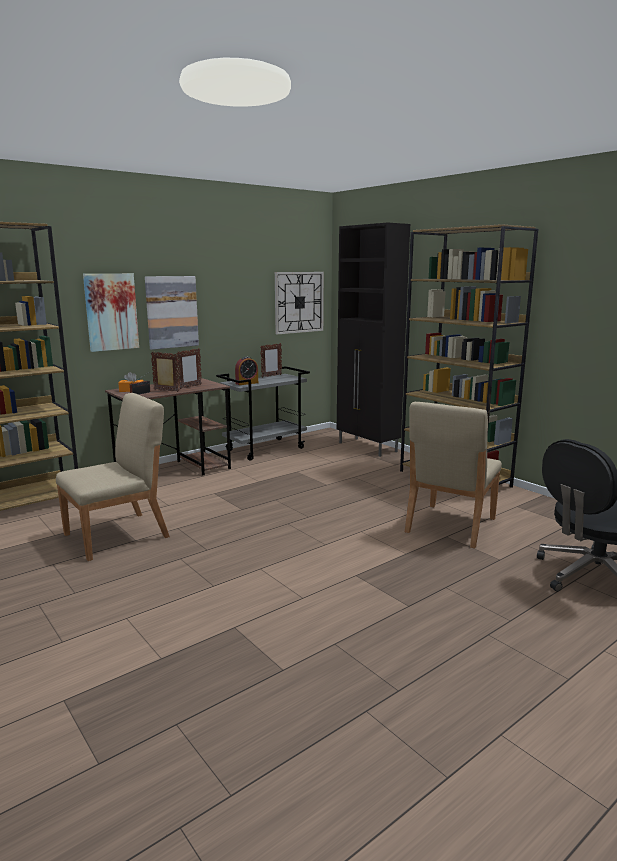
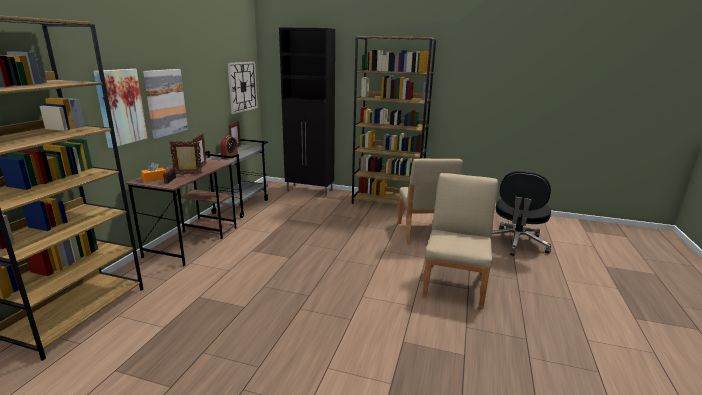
camera: 35 degrees left, 5 degrees up
(118, 535) = (224, 308): beige chair -> beige chair (455, 284)

